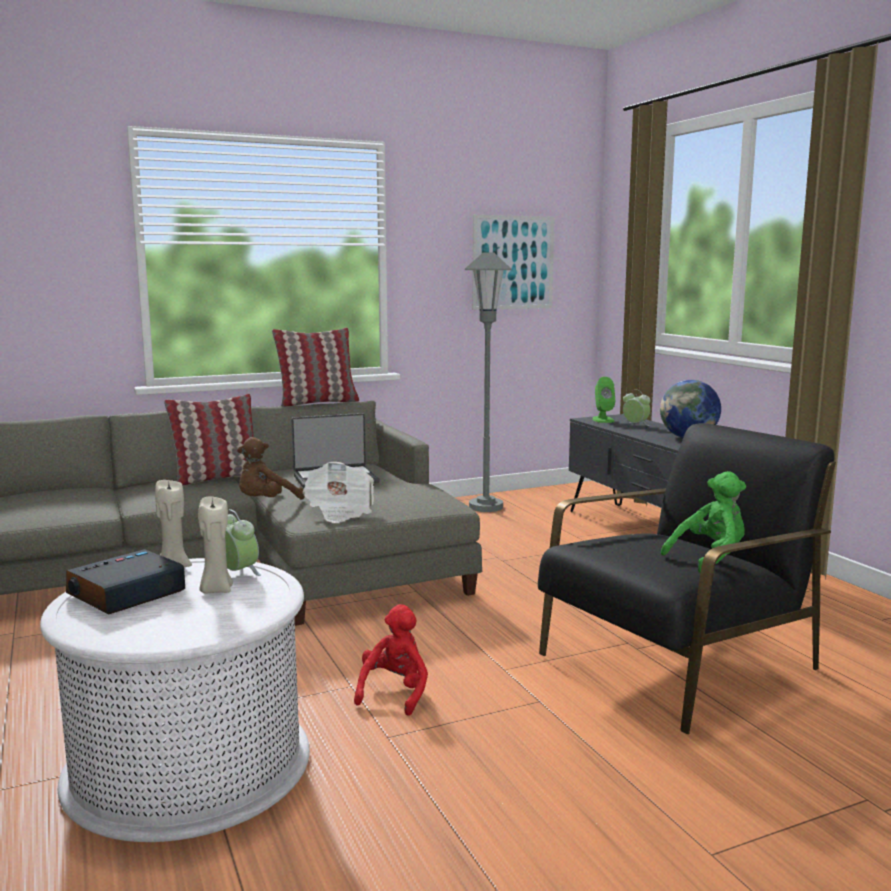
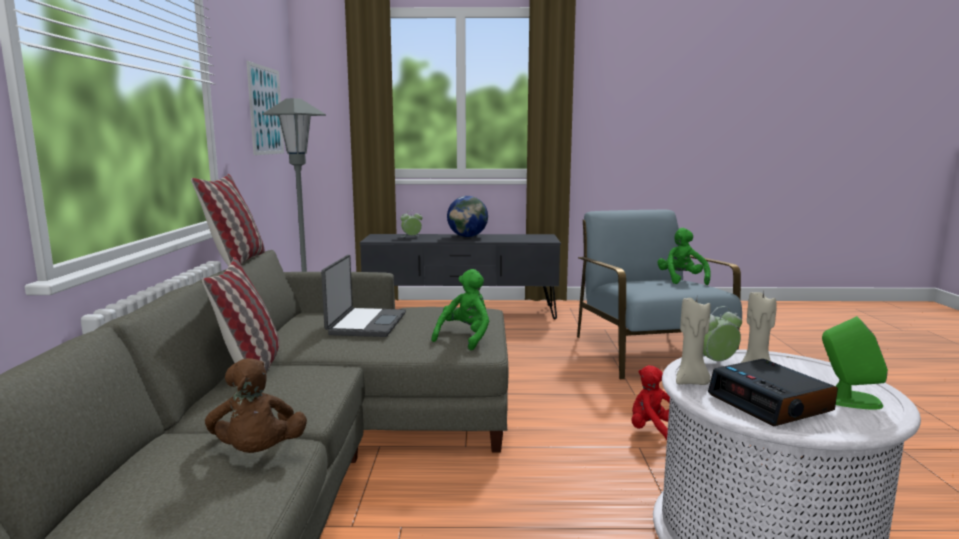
camera: 65 degrees left, 0 degrees up
(266, 503) = (403, 356): brown plush toy -> brown plush toy (257, 454)
(339, 512) = (465, 338): newspaper -> green plush toy
(603, 420) = (382, 238): green speaker -> green speaker (848, 399)
(677, 666) = (650, 354): black armchair -> blue armchair

